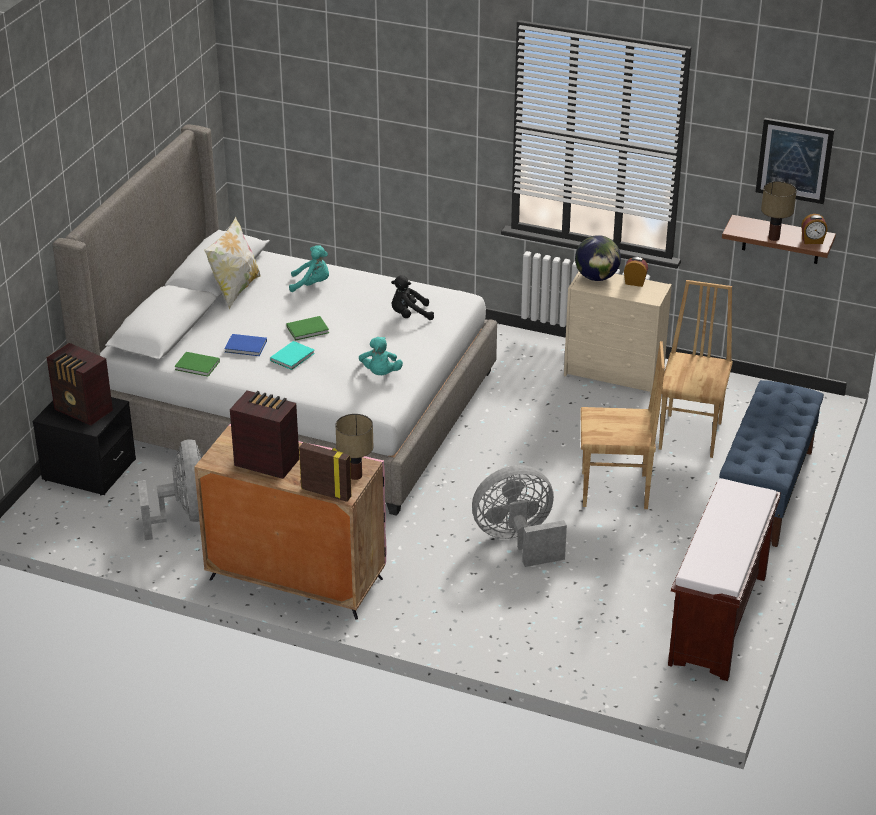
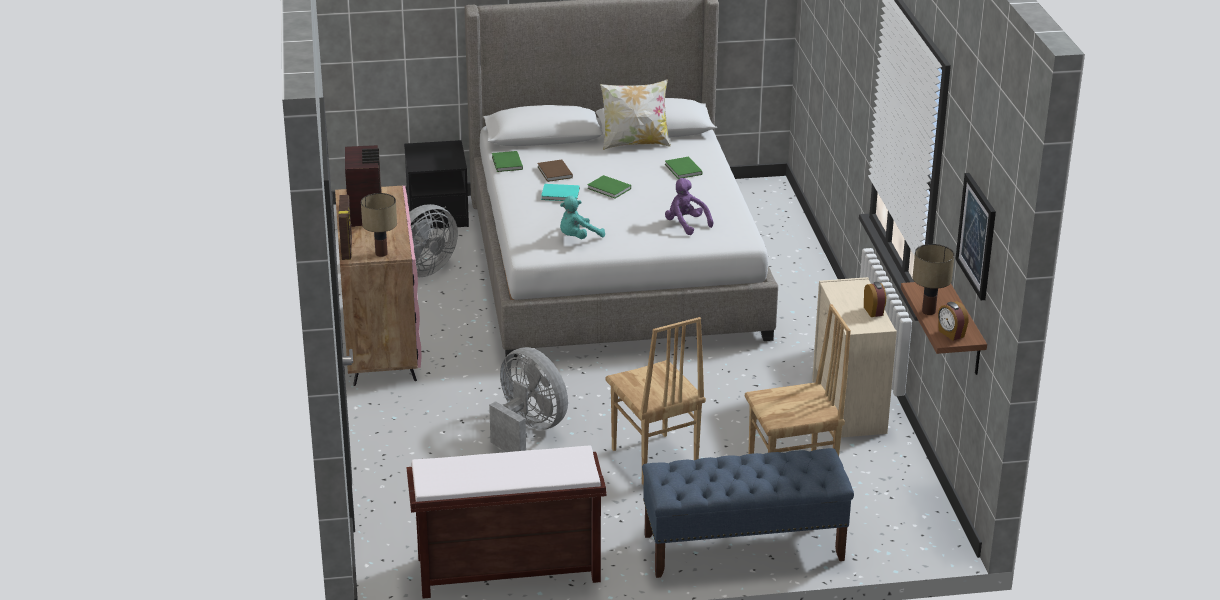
camera: 60 degrees right, 5 degrees down
(83, 411) = (435, 156): radio -> none
(246, 347) = (554, 173): blue book -> brown book
(312, 284) = (683, 170): turquoise plush toy -> green book
(409, 315) = (686, 224): black plush toy -> purple plush toy
(596, 277) = (856, 289): globe -> none

